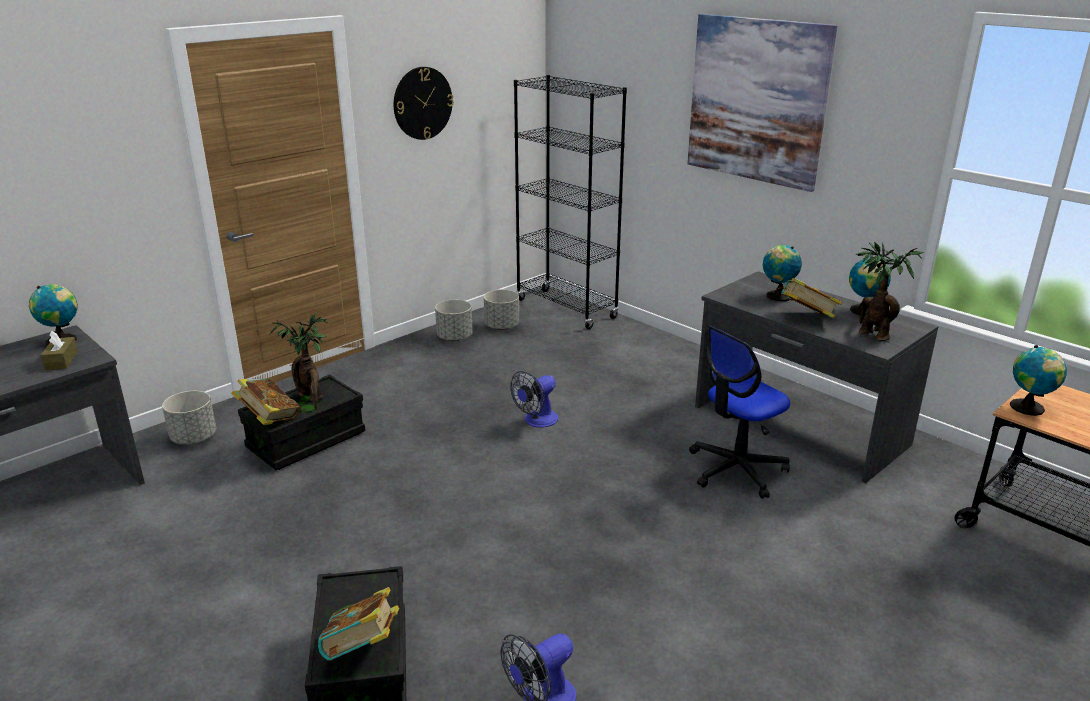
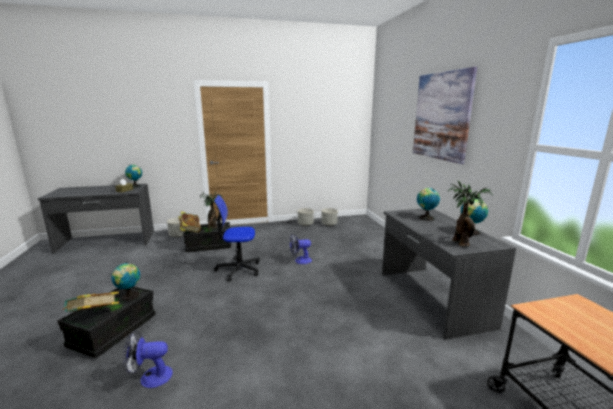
camera: 30 degrees right, 10 degrees down
(422, 103) = (304, 121): wall clock -> none
(566, 309) = (364, 224): black bookcase -> none
(736, 470) = (371, 308): office chair -> office chair (238, 269)
(805, 318) = (427, 229): book -> none
(1029, 408) = (547, 310): globe -> globe (129, 297)

